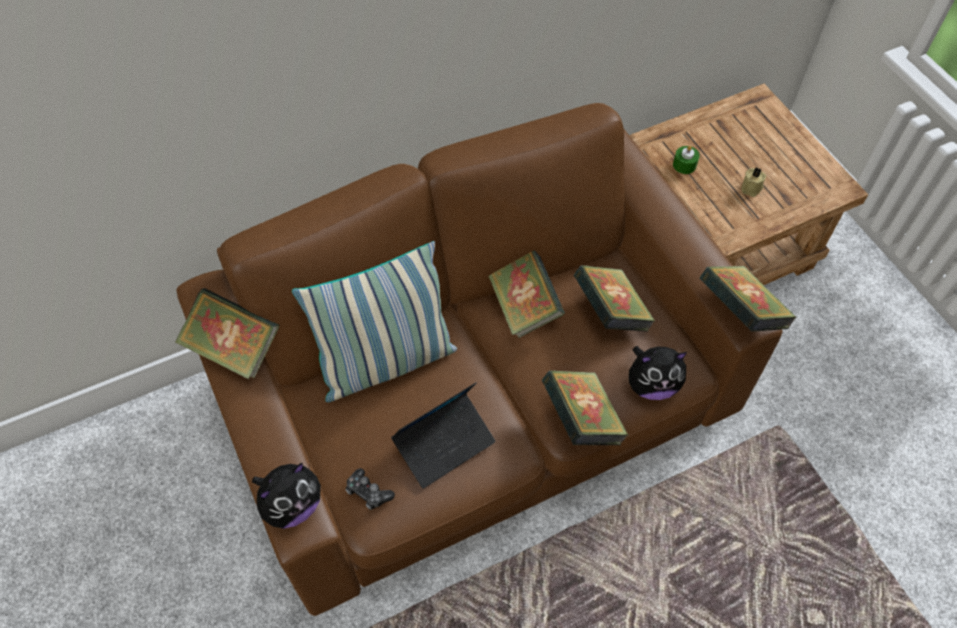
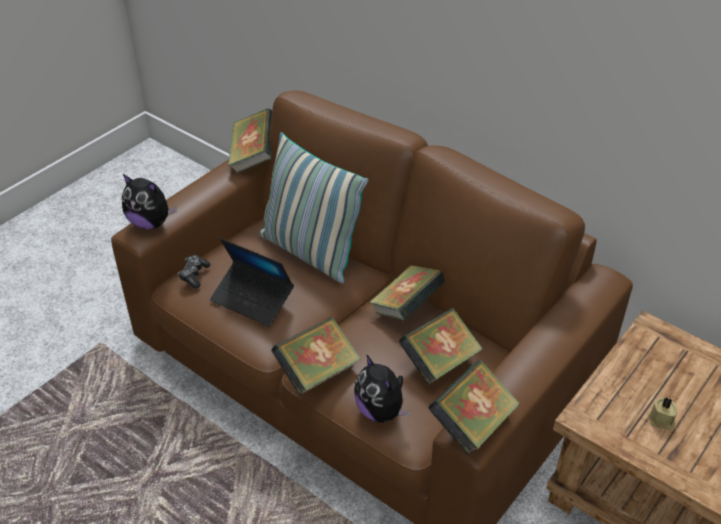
camera: 65 degrees right, 15 degrees down
(684, 165) = (644, 360): green candle -> none

